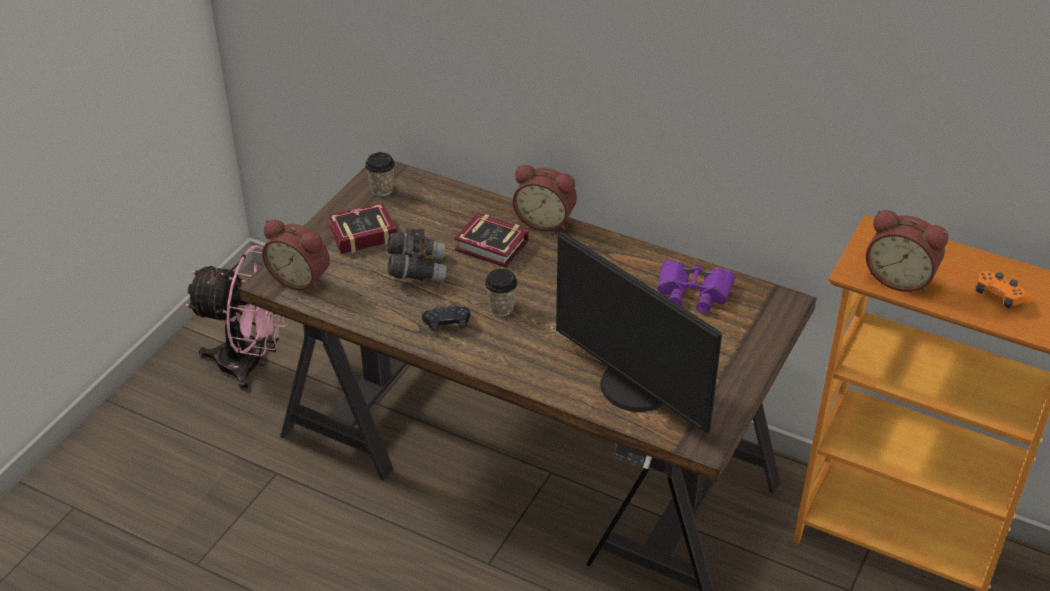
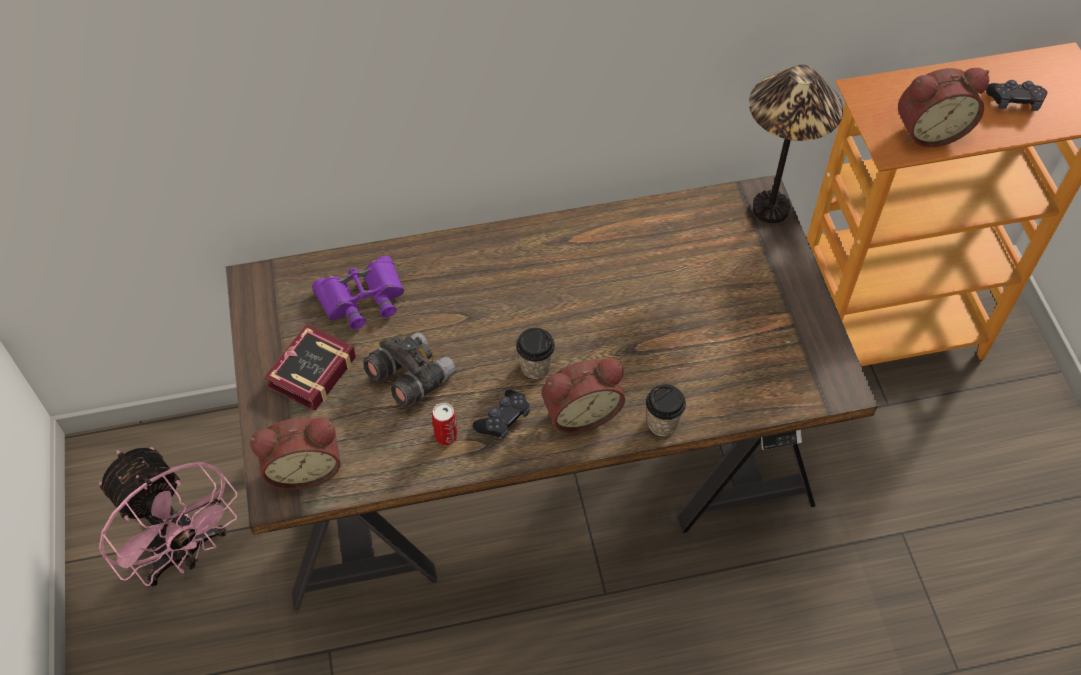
camera: 40 degrees left, 15 degrees up
(251, 364) = (184, 553): pink fan -> pink fan turned 75 degrees clockwise
(382, 189) = (276, 305): cup -> cup (662, 423)
(401, 311) = (446, 436): none -> can
(493, 248) = (458, 303): book -> none
(545, 220) = (474, 239): alarm clock -> alarm clock (580, 411)
(634, 388) = (733, 371): monitor -> none
(693, 292) = (680, 235): purple binoculars -> purple binoculars (362, 298)
(781, 313) = (770, 209): none -> table lamp
(999, 296) = (1014, 101): orange game controller -> black game controller

